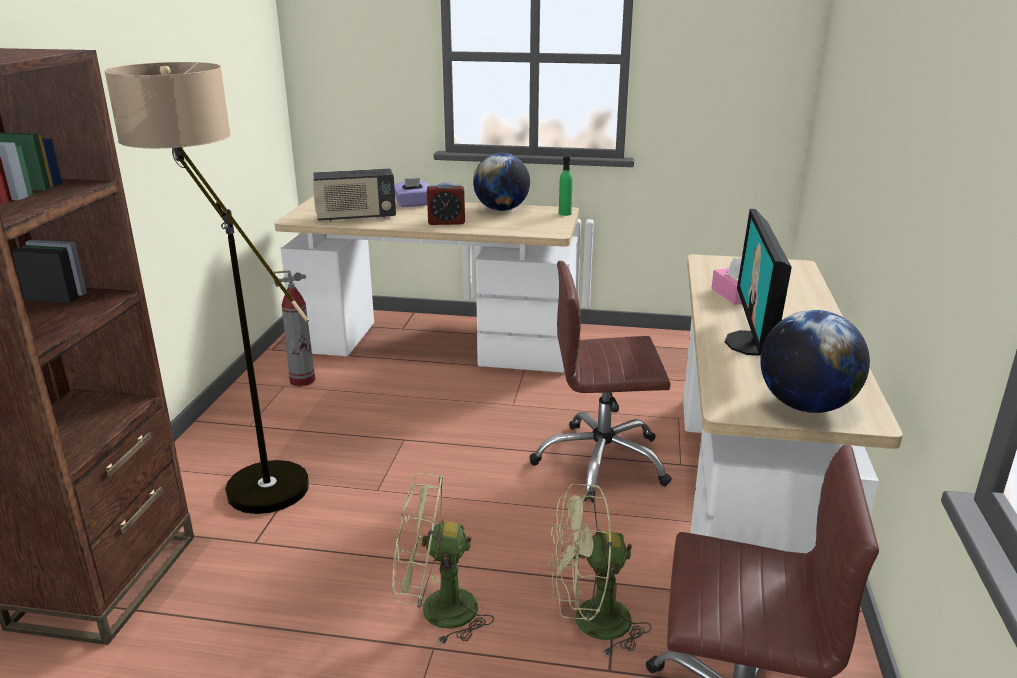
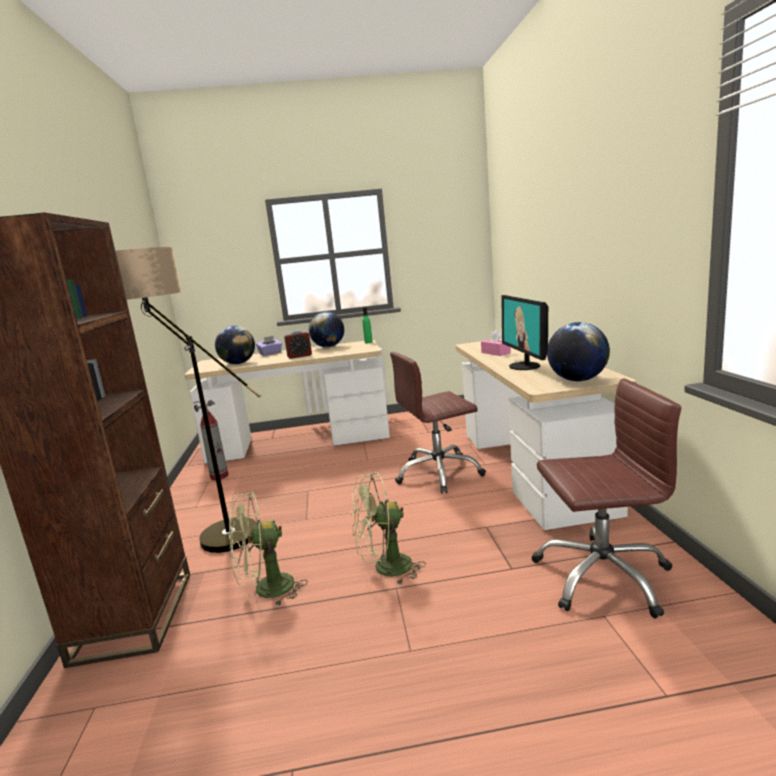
camera: 15 degrees left, 10 degrees down
(356, 217) = (238, 363): radio -> globe
(589, 623) = (484, 549): green fan -> green fan (266, 590)

